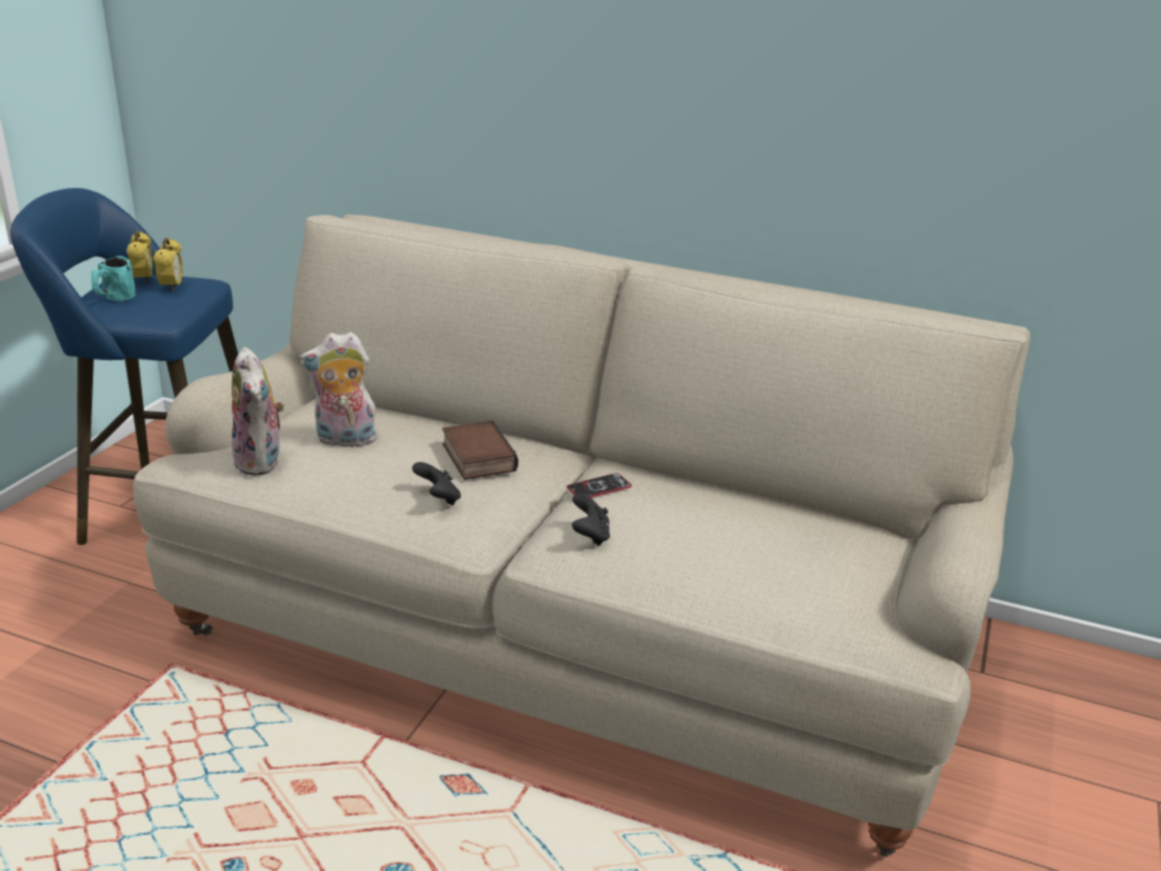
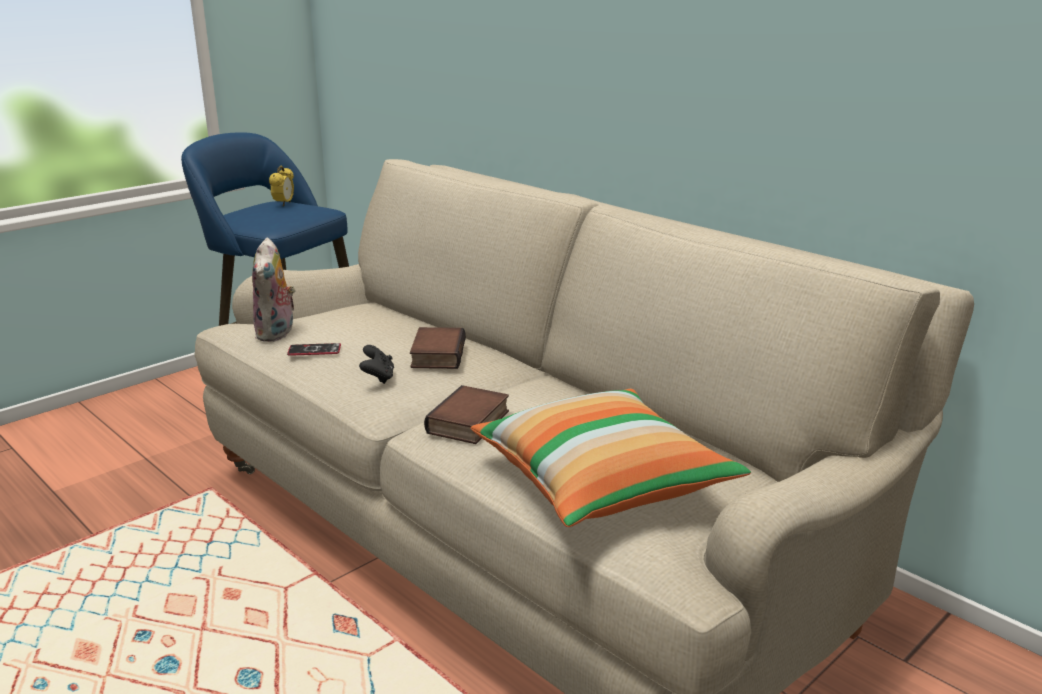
camera: 25 degrees right, 5 degrees down
(114, 299) = (251, 213): turquoise mug -> none
(172, 287) = (297, 210): alarm clock -> none
(344, 440) = (348, 328): plush toy -> none
(590, 536) = (470, 423): black game controller -> book
(599, 488) = (515, 391): phone -> phone (314, 350)
(772, 574) = (603, 482): none -> pillow

